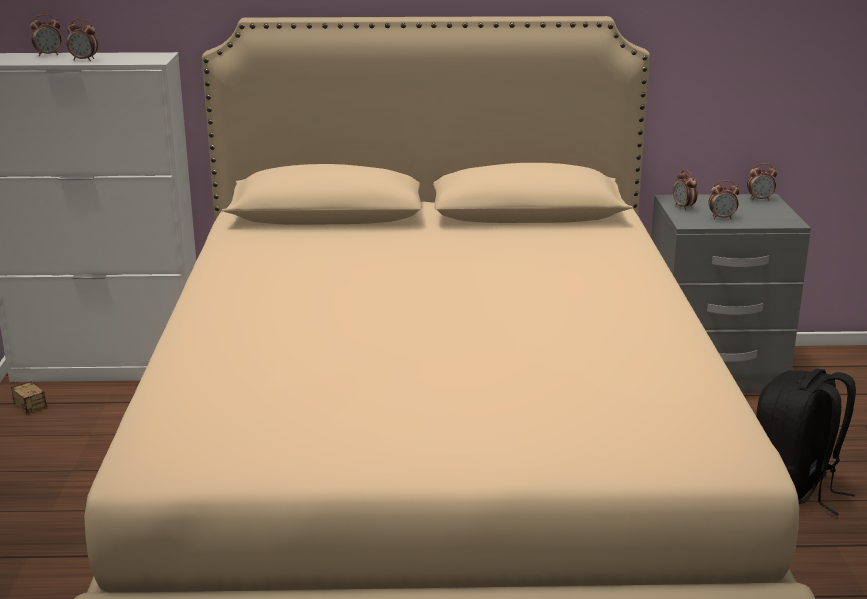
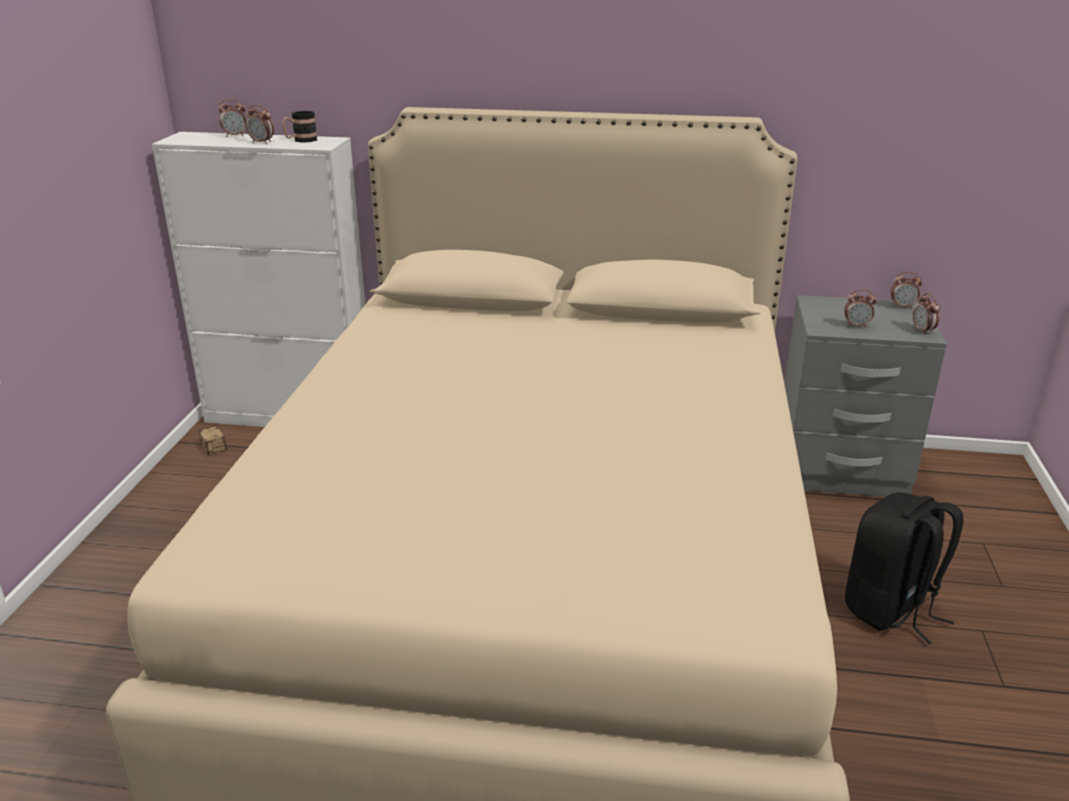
camera: 10 degrees right, 5 degrees up
(126, 56) = (301, 140): none -> mug
(684, 207) = (821, 311): alarm clock -> alarm clock (922, 331)

